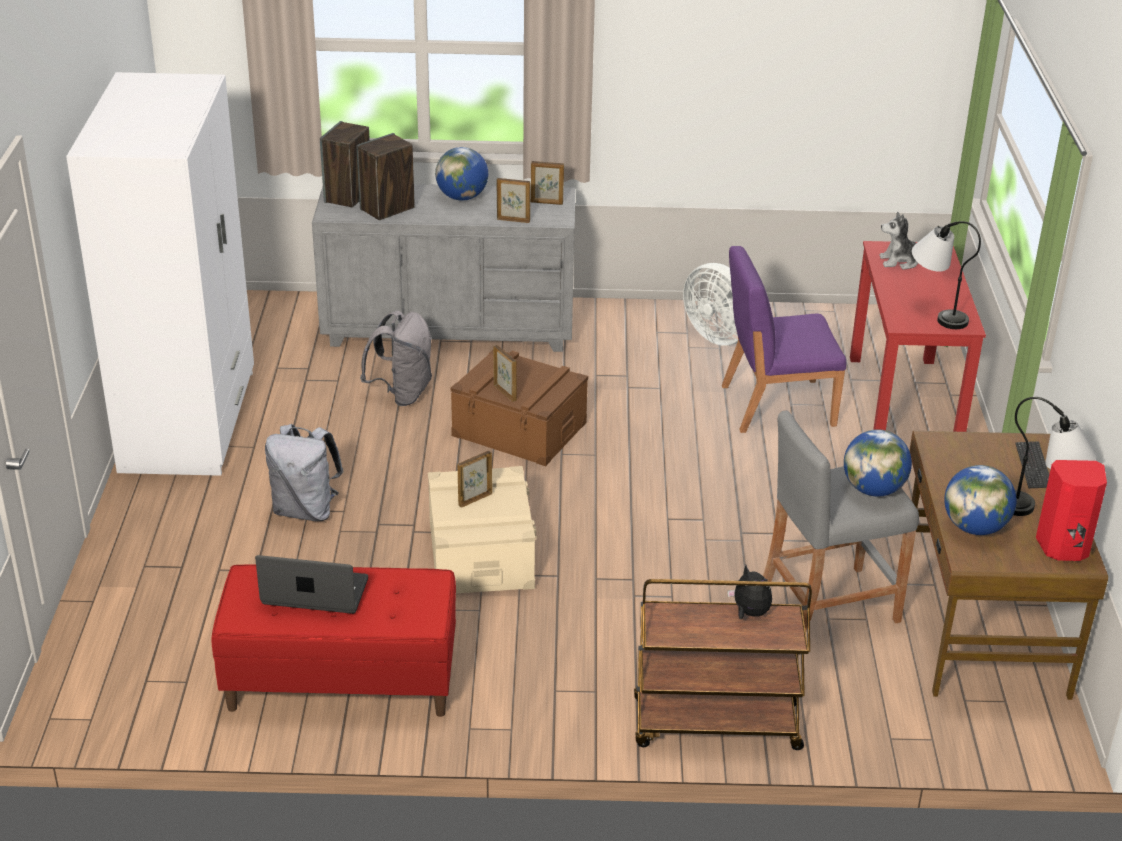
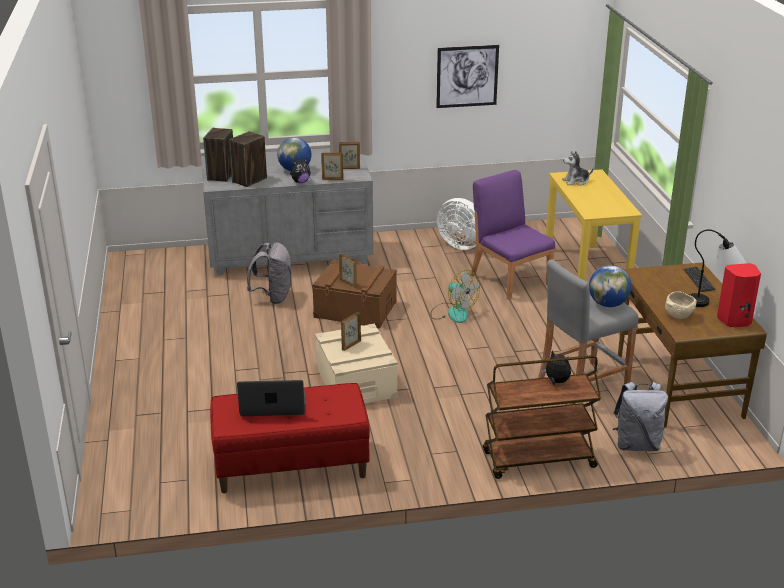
camera: 10 degrees left, 5 degrees down
(190, 420) = (138, 327): white wardrobe -> none
(306, 510) = (233, 370): grey backpack -> grey backpack (637, 444)
(463, 219) = (300, 182): none -> plush toy
(667, 453) = (453, 312): none -> fan
(751, 71) = (467, 76): none -> picture
(776, 405) = (510, 279): purple chair -> purple chair turned 75 degrees clockwise
(903, 404) = (586, 271): red desk -> yellow desk
(935, 313) = (607, 206): table lamp -> none
(974, 527) = (678, 316): globe -> beige bowl

